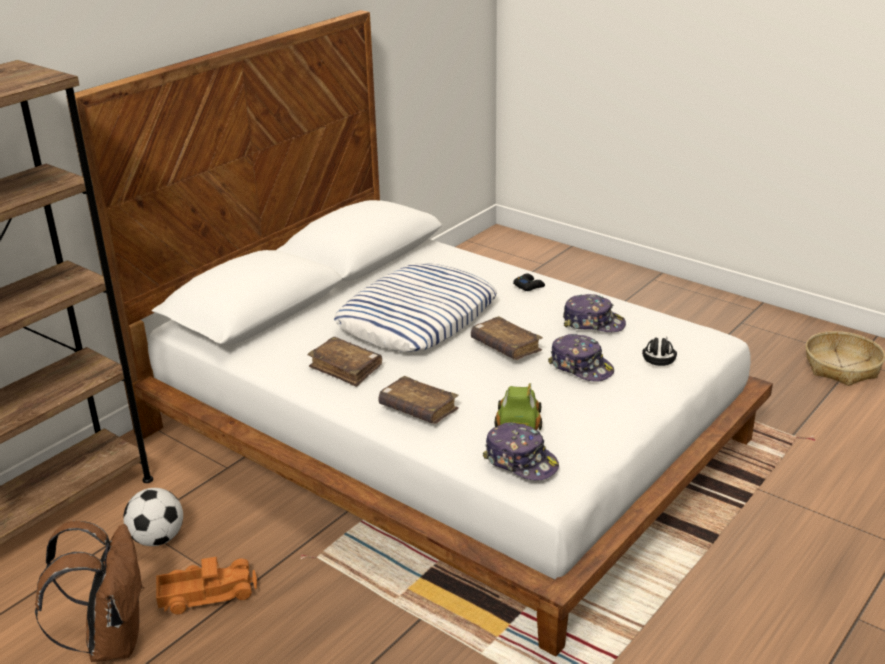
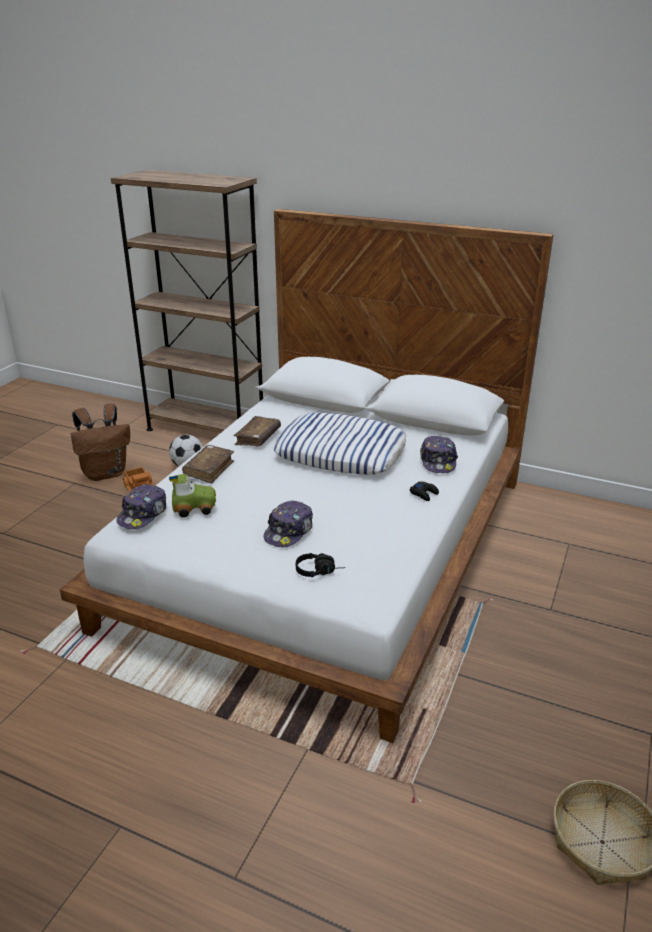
camera: 75 degrees right, 0 degrees up
(506, 346) = (307, 492): brown book -> none
(593, 323) = (368, 531): cap -> cap (438, 461)

